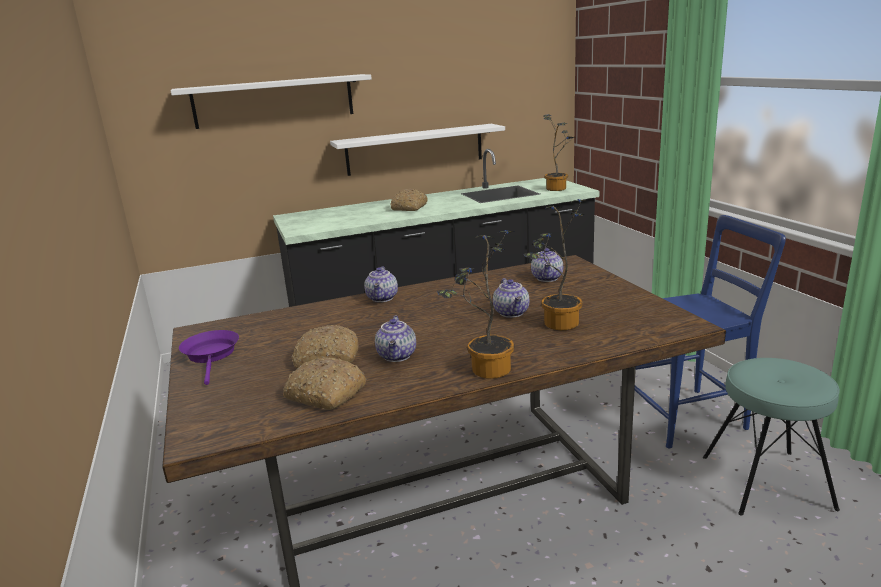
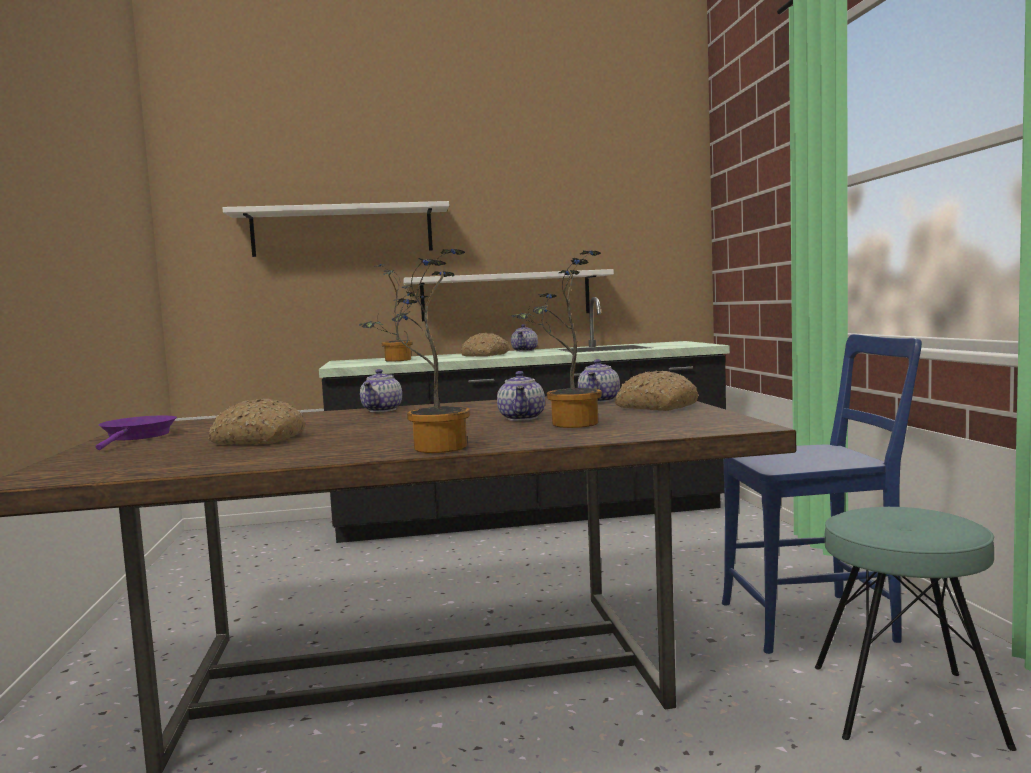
camera: 10 degrees right, 15 degrees down
(325, 394) = (217, 458): bread -> bread (656, 407)
(398, 356) = (341, 439): teapot -> teapot (525, 351)
(558, 188) = (680, 345): potted plant -> potted plant (402, 360)

